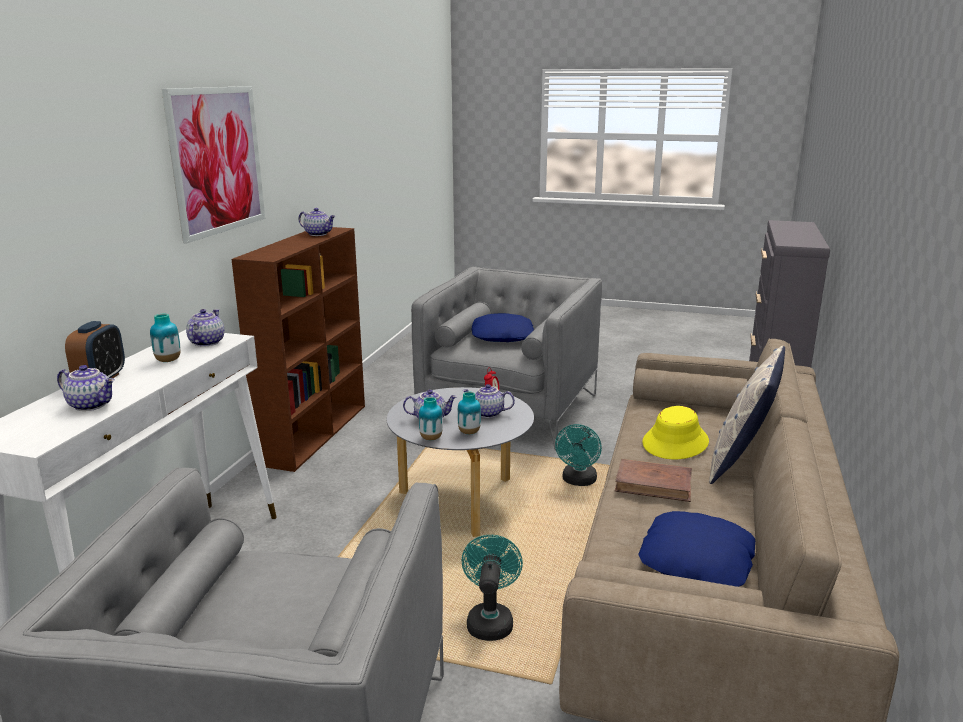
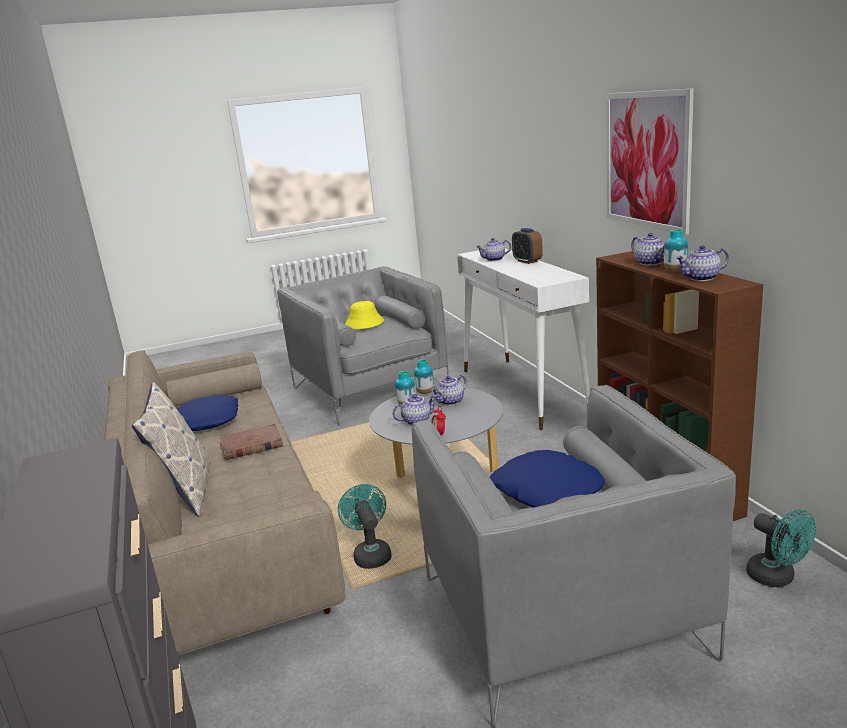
camera: 145 degrees right, 0 degrees up
(168, 360) = (529, 271): vase -> vase (675, 271)
(206, 342) = (546, 278): teapot -> teapot (650, 263)
(490, 620) = (339, 448): turquoise fan -> turquoise fan (777, 578)
(675, 442) = (250, 484): yellow hat -> yellow hat (364, 323)

